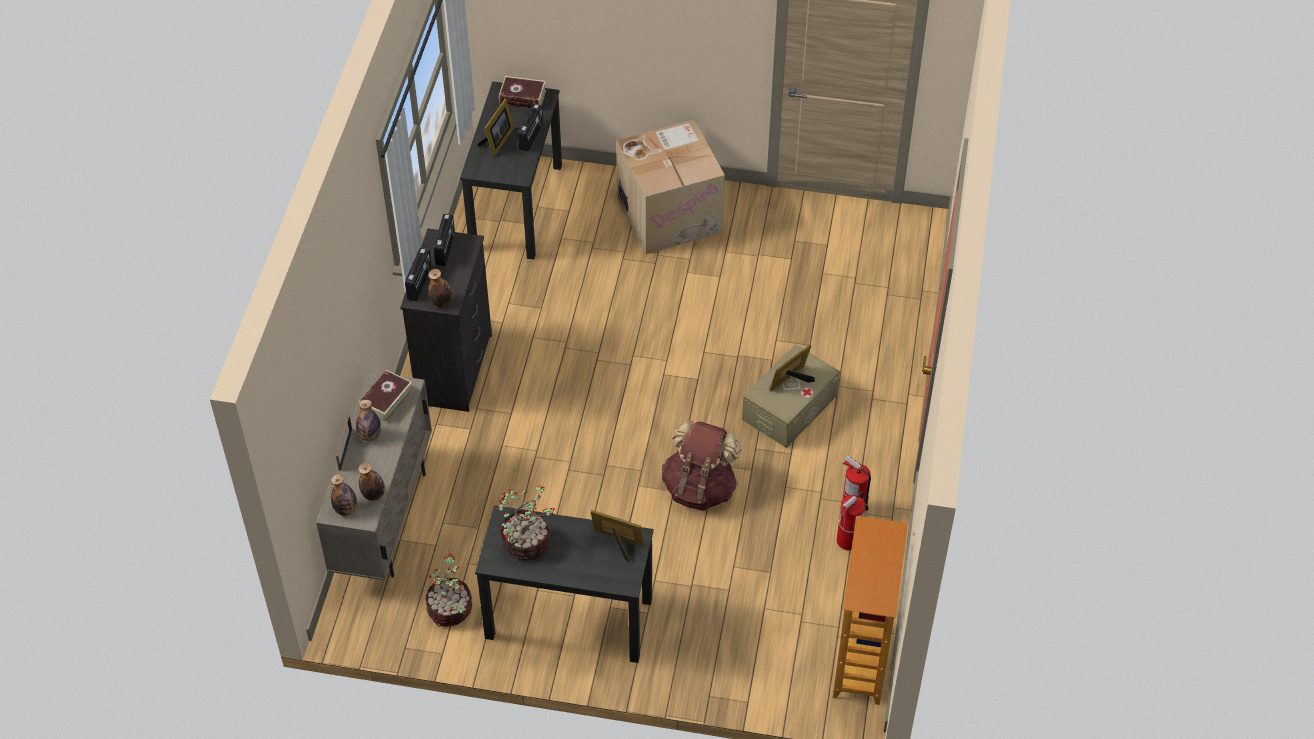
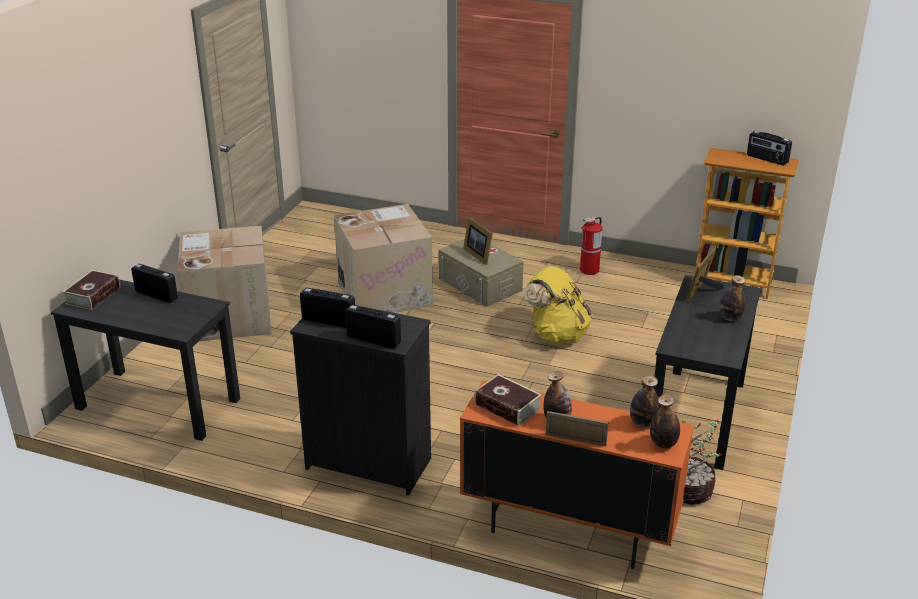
camera: 80 degrees left, 20 degrees down
(384, 520) = (568, 530): beige cabinet -> orange cabinet
(441, 302) = (408, 328): bottle -> bottle (730, 318)
(497, 141) = (148, 315): picture frame -> none
(527, 542) = (702, 337): potted plant -> none
(700, 488) = (557, 334): brown backpack -> yellow backpack
(749, 327) = (385, 293): none -> cardboard box
(848, 541) = (619, 276): fire extinguisher -> none
(884, 582) = (767, 159): none -> radio

